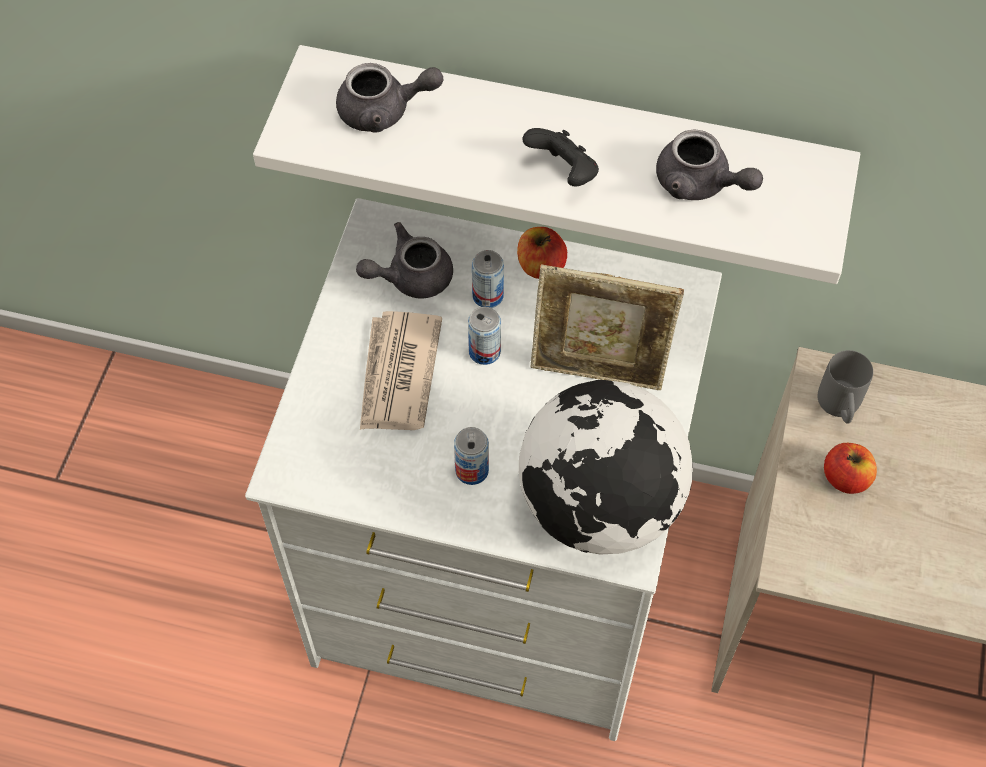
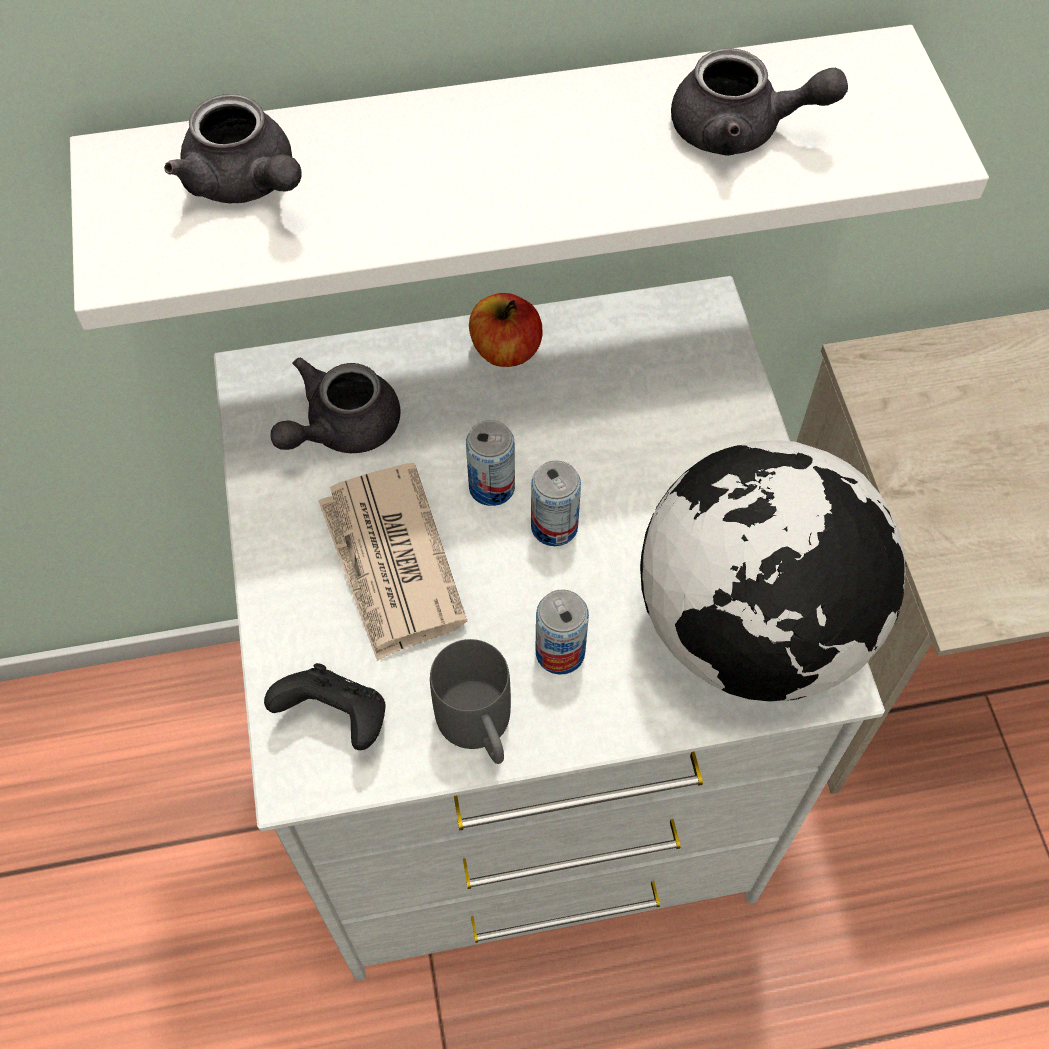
camera: 25 degrees left, 0 degrees up
(384, 111) = (247, 183): grey teapot -> grey teapot turned 75 degrees clockwise
(488, 296) = (457, 413): can -> can (554, 526)
(563, 172) = (550, 178): black game controller -> black game controller (337, 718)
(598, 372) = (652, 455): picture frame -> none
(839, 408) = (909, 397): grey mug -> grey mug (480, 731)
(845, 478) = (962, 475): apple -> none

